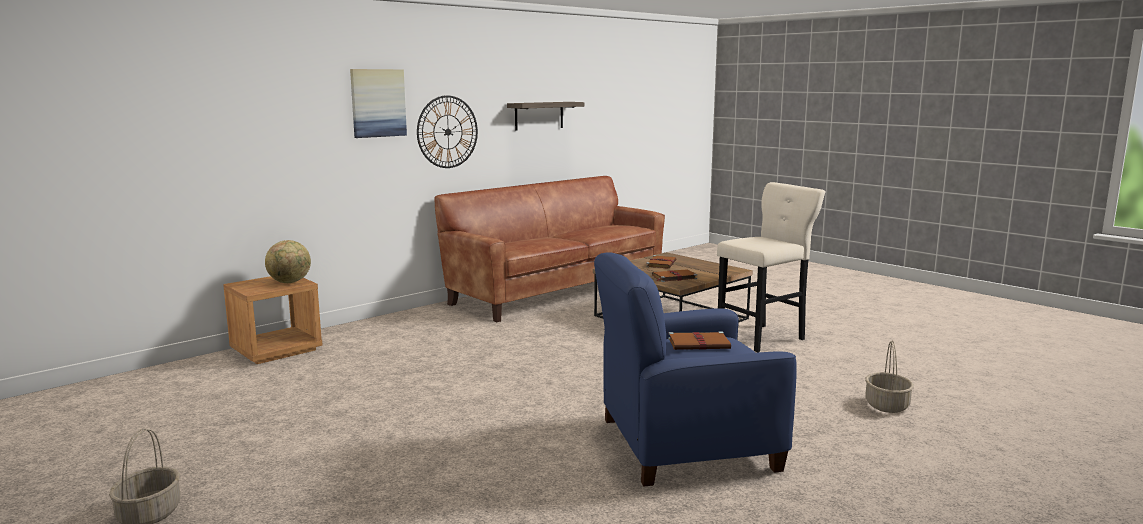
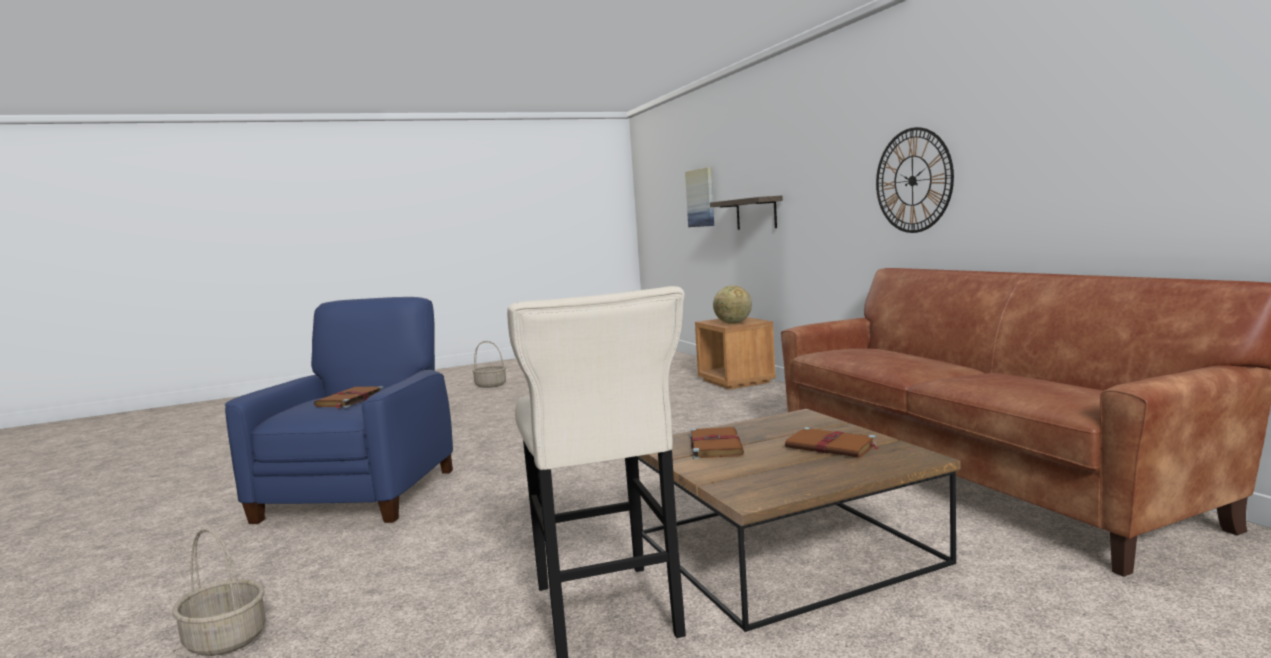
camera: 110 degrees right, 5 degrees down
(378, 103) = (841, 150): picture -> picture (701, 198)
(539, 115) = (1076, 139): shelf -> shelf (756, 213)

